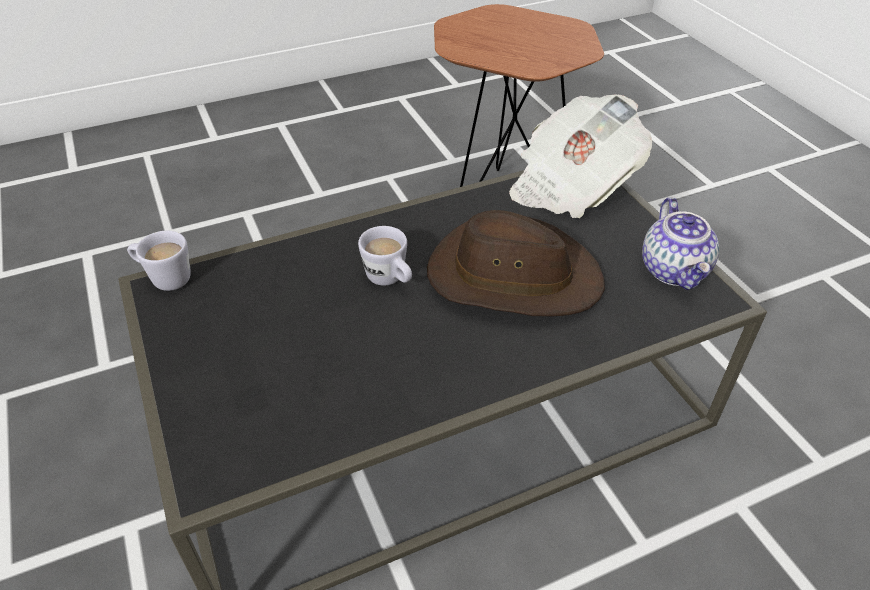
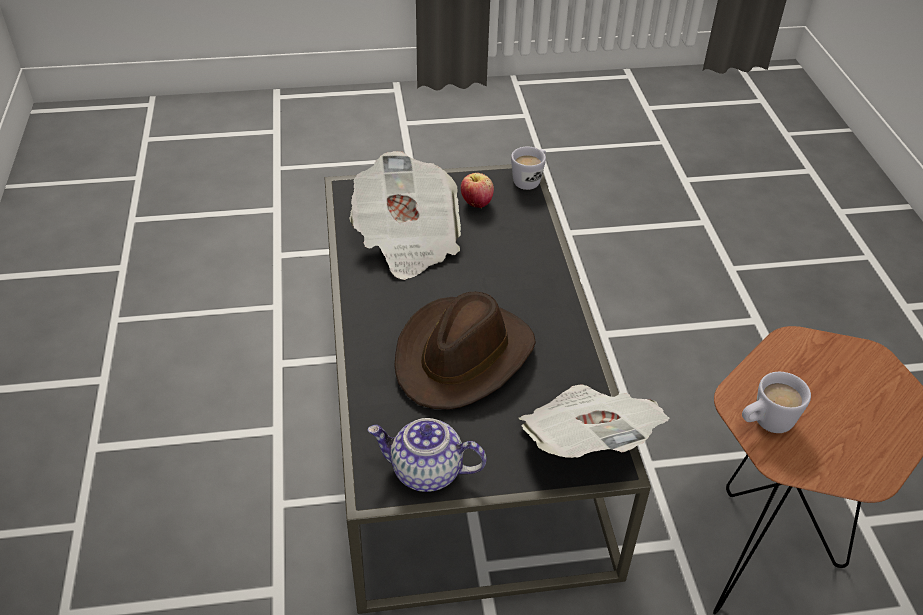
camera: 105 degrees right, 0 degrees up
(225, 319) = (476, 203): none -> apple
(324, 372) = (407, 240): none -> newspaper
(390, 280) = (486, 285): white mug -> white mug (765, 423)

